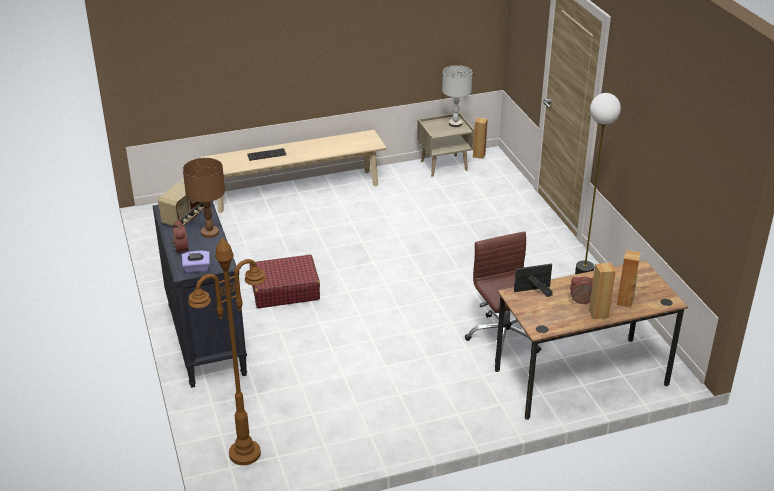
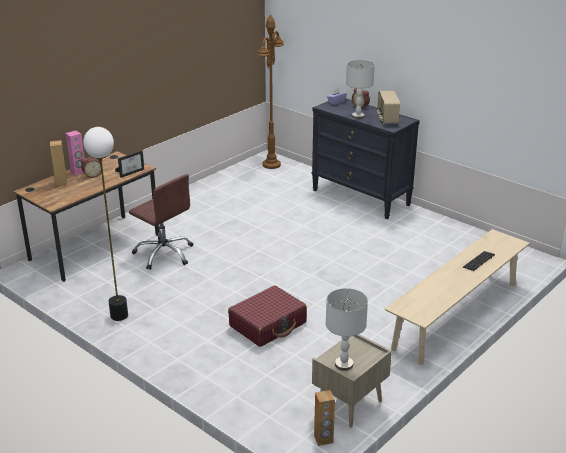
camera: 150 degrees right, 5 degrees down
(209, 233) = (358, 116): brown table lamp -> grey table lamp
(284, 290) = (351, 236): red suitcase -> red suitcase (268, 324)
(598, 313) = (78, 172): brown speaker -> pink speaker

